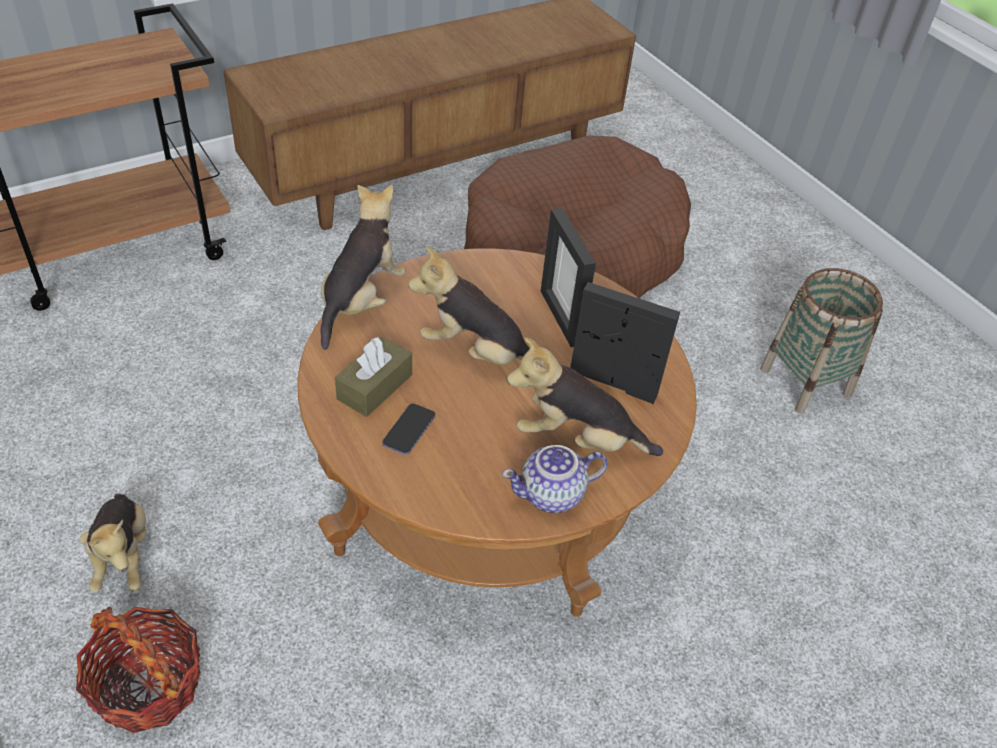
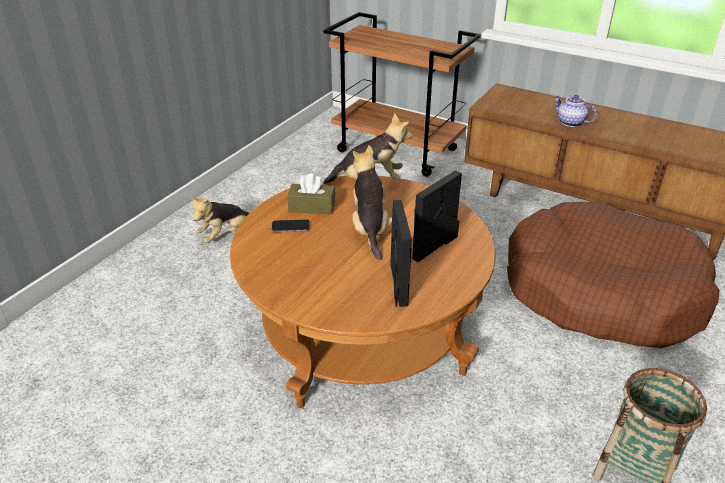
camera: 65 degrees right, 10 degrees down
(148, 685) = (164, 272): basket -> none
(551, 496) = (283, 289): teapot -> teapot (570, 122)
(577, 439) = (336, 285): plush toy -> none

